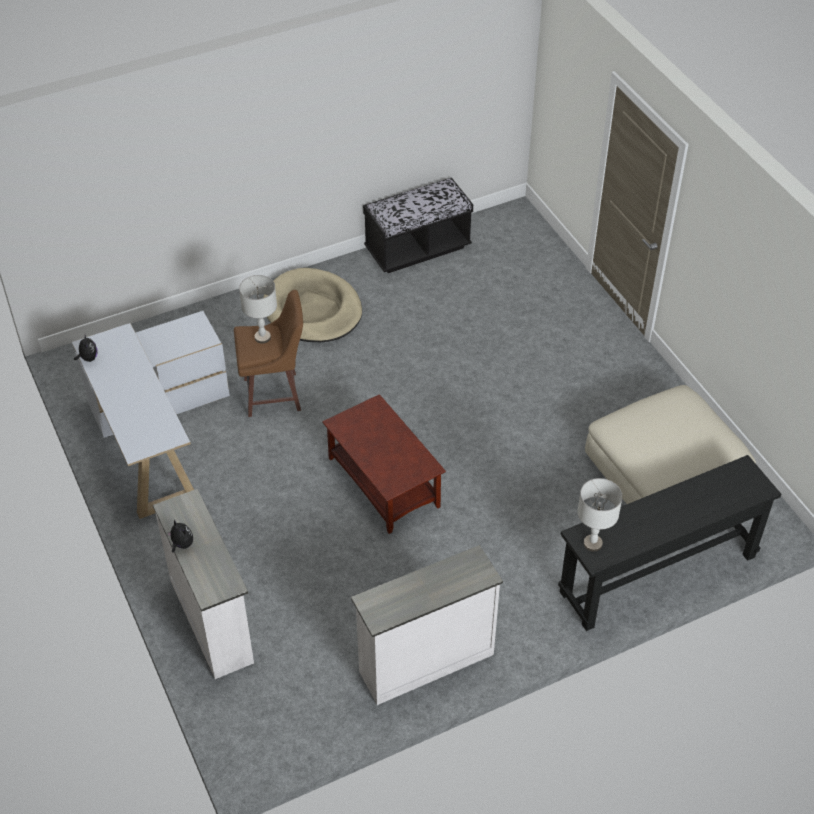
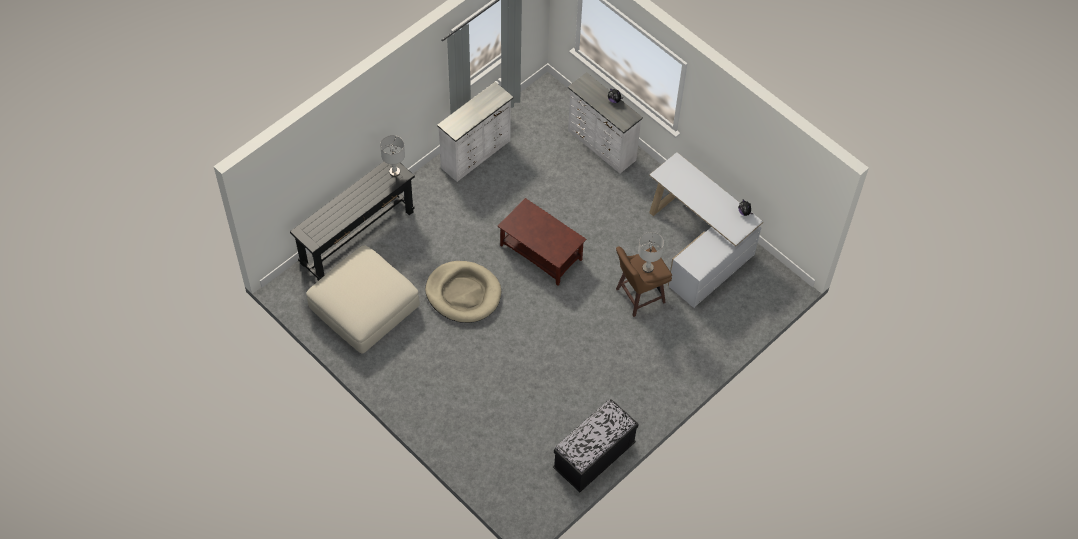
camera: 160 degrees right, 10 degrees up
(313, 310) = (646, 374): beige dog bed -> beige dog bed (463, 293)

